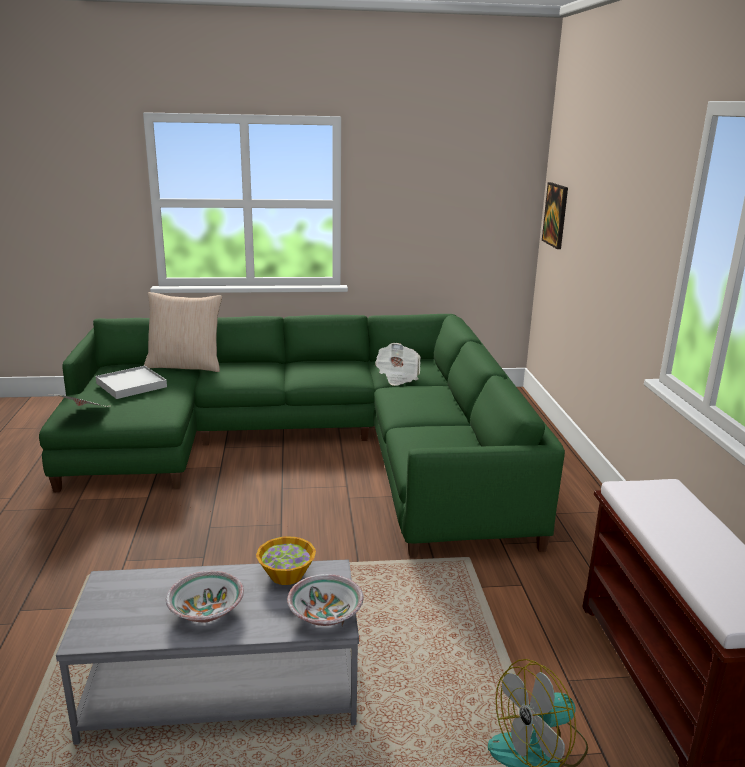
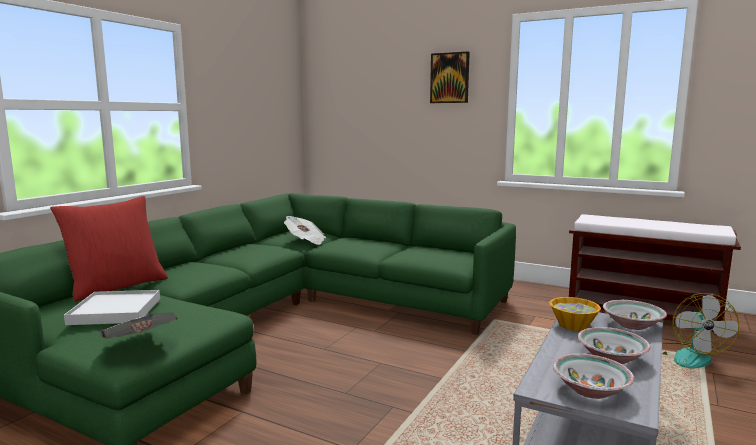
camera: 55 degrees left, 10 degrees down
(119, 608) = (590, 389): none -> bowl
(185, 366) = (116, 286): beige pillow -> red pillow
(556, 215) = (330, 111): picture -> picture (449, 78)

